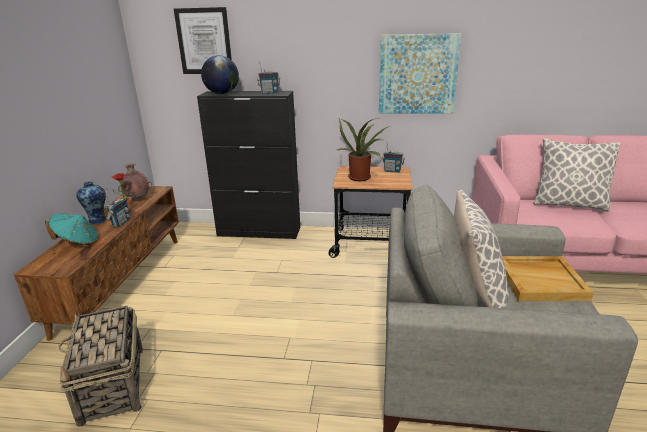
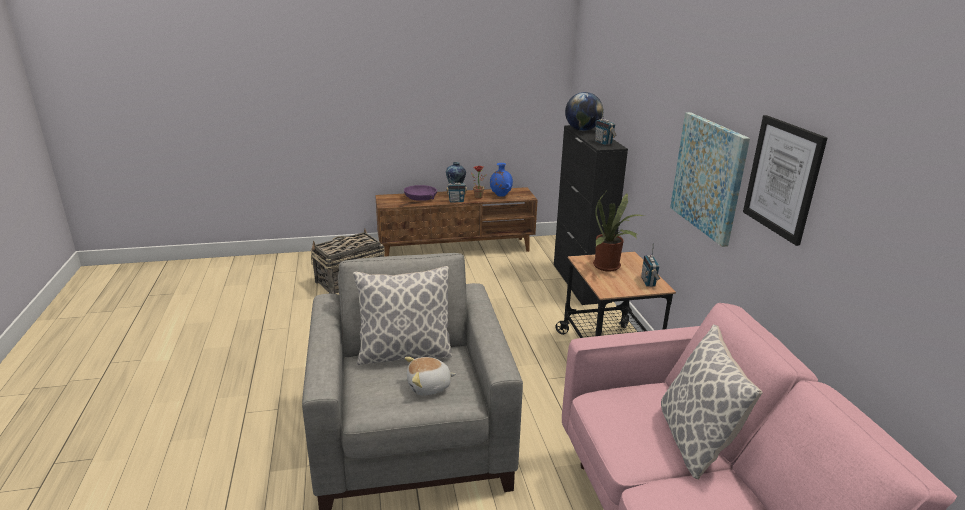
camera: 70 degrees right, 0 degrees up
(77, 242) = (421, 197): turquoise hat -> purple bowl
(137, 199) = (500, 195): brown vase -> blue vase
(204, 41) = (600, 76): picture -> picture (783, 178)
(541, 280) = (429, 386): beige tray -> plush toy

